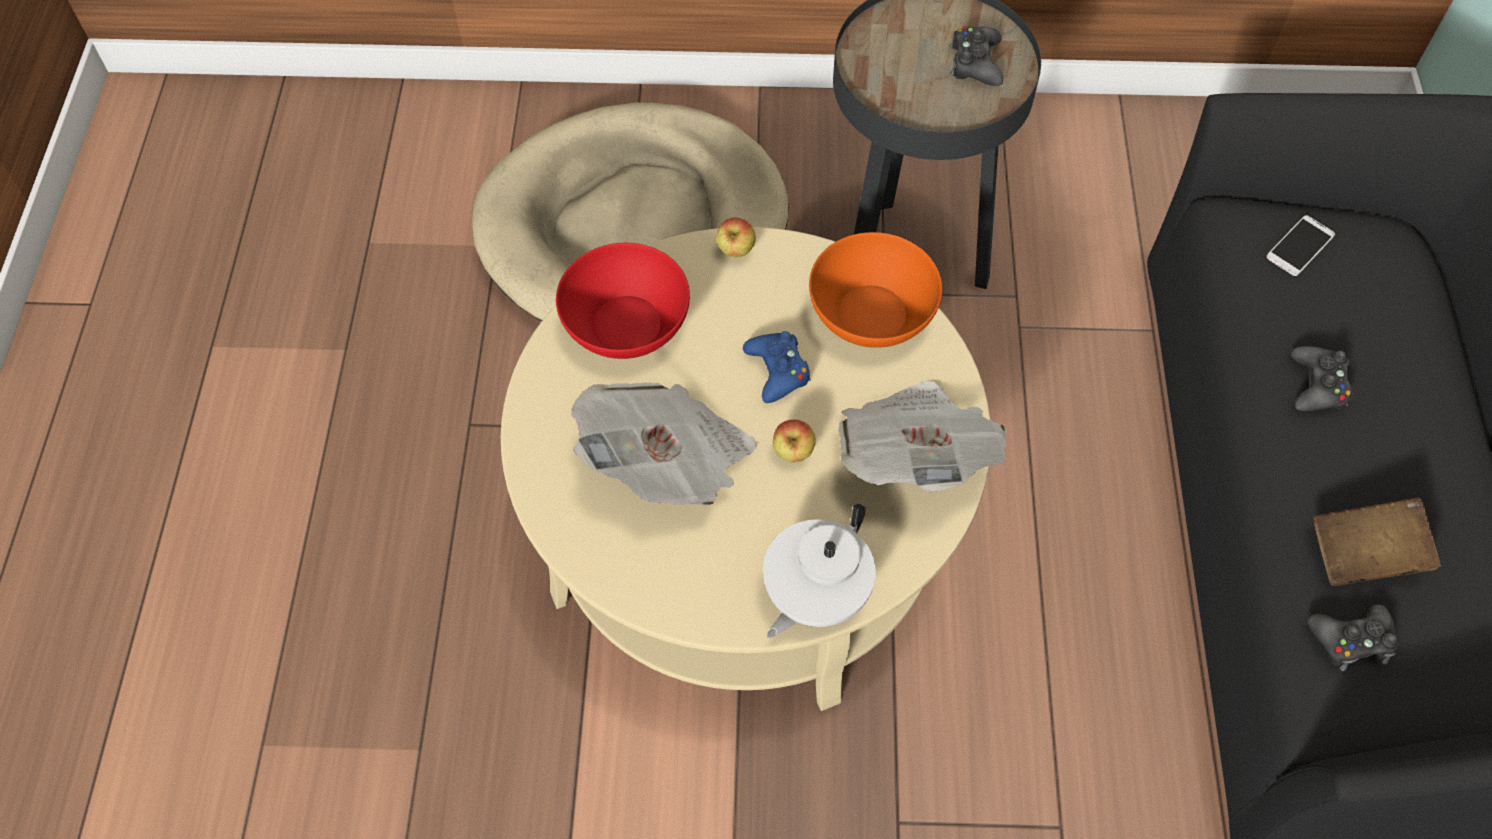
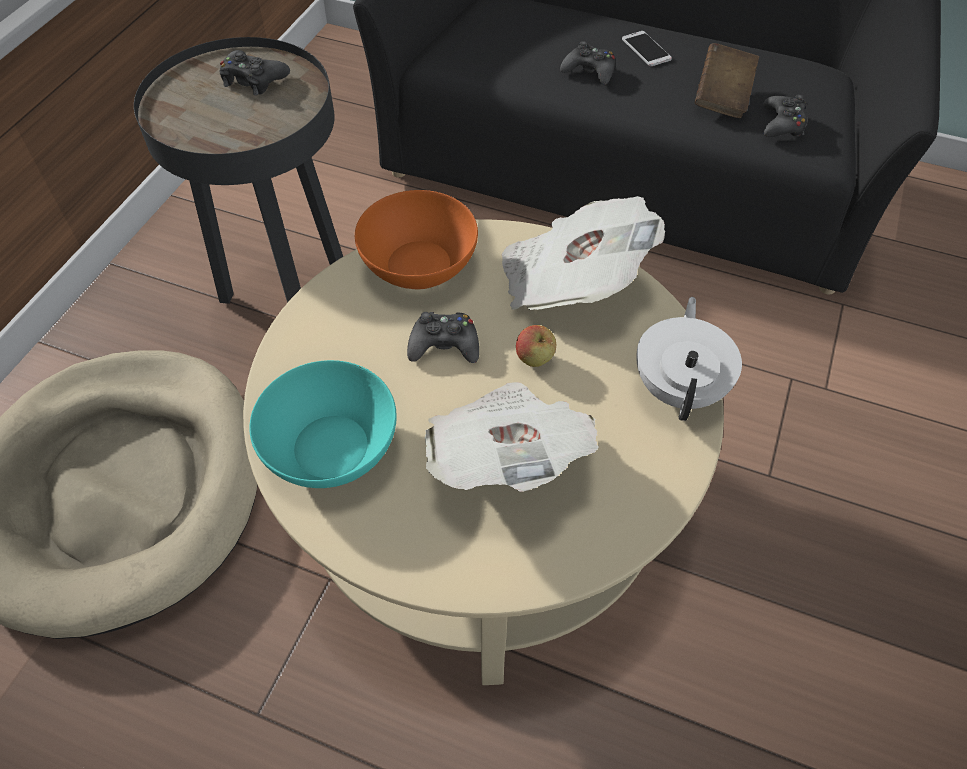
camera: 70 degrees left, 5 degrees down
(627, 325) = (331, 447): red bowl -> turquoise bowl
(736, 251) = (297, 336): apple -> none
(778, 371) = (444, 345): blue game controller -> black game controller
(814, 595) = (680, 387): white teapot -> white teapot turned 135 degrees counterclockwise
(1300, 246) = (476, 40): phone -> phone (646, 49)

